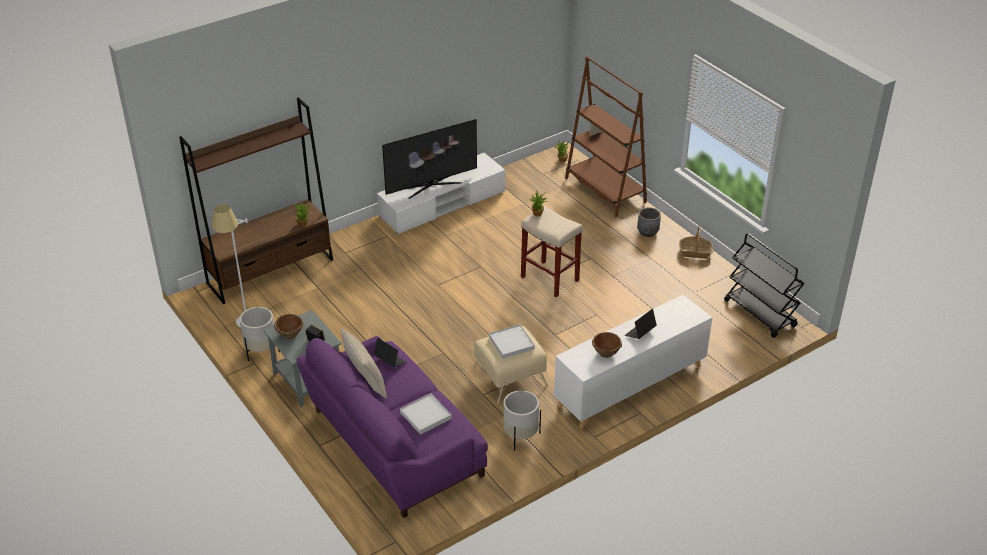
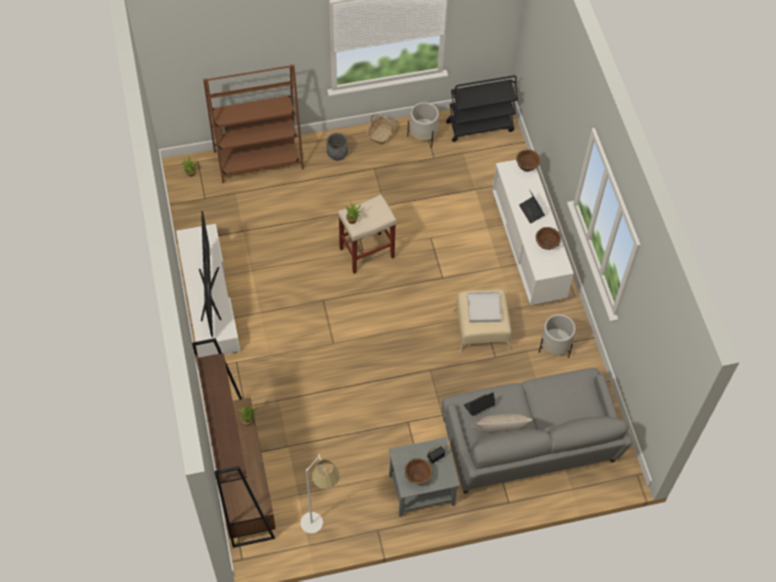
camera: 70 degrees left, 20 degrees up
(261, 350) = (361, 519): white planter -> white planter (423, 136)
(394, 443) = (528, 443): purple sofa -> grey sofa
(425, 415) = (558, 400): white tray -> none
(696, 316) = (527, 166): none -> brown bowl

